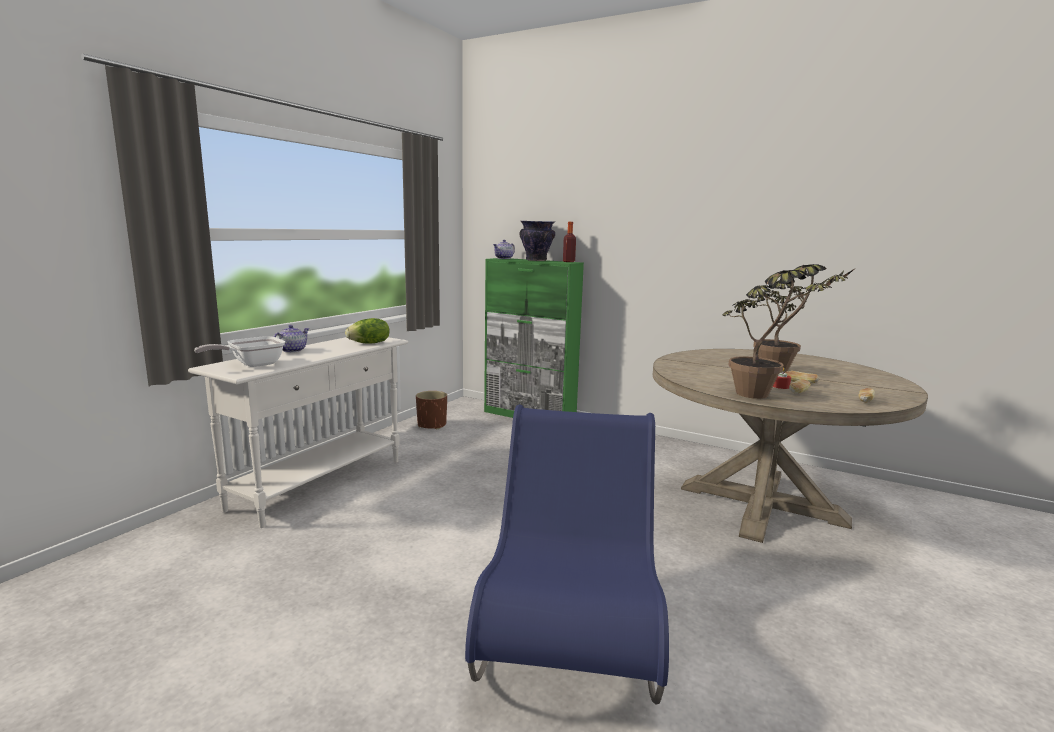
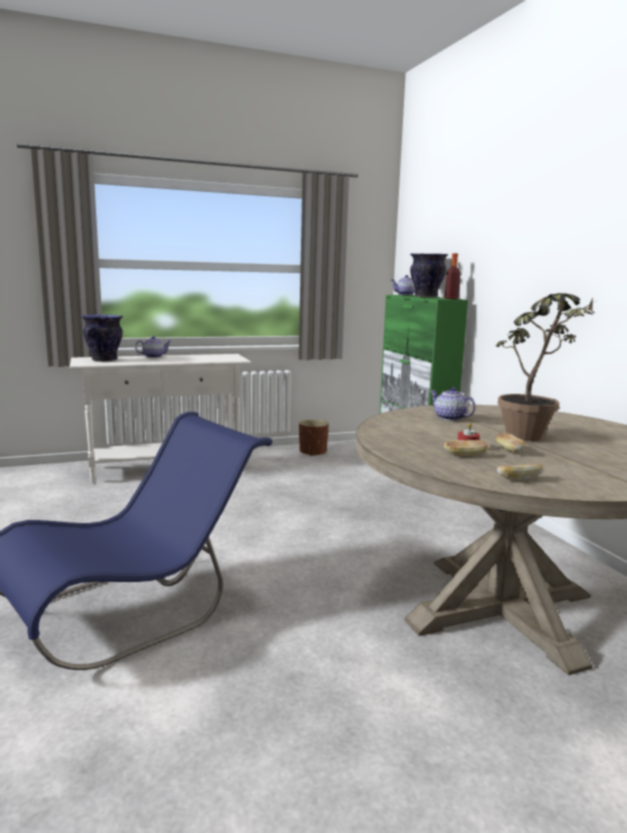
camera: 40 degrees right, 0 degrees up
(251, 364) = (104, 360): frying pan -> vase
(369, 343) = (215, 359): lettuce -> none
(702, 366) = (450, 418): none -> teapot
(762, 397) = (401, 448): potted plant -> none

